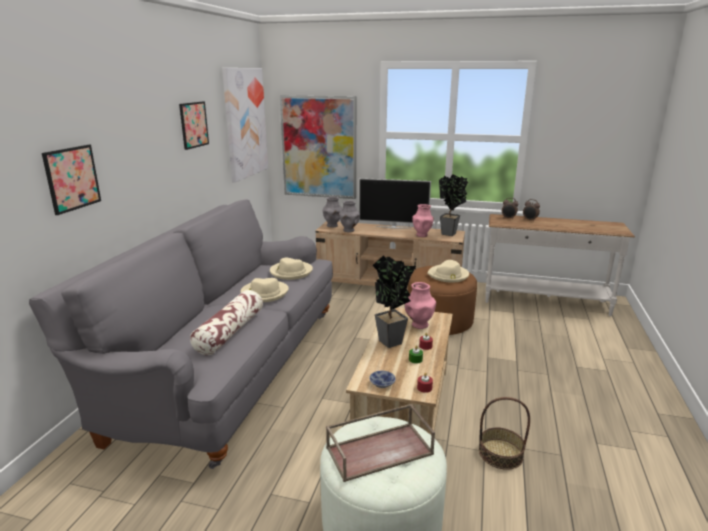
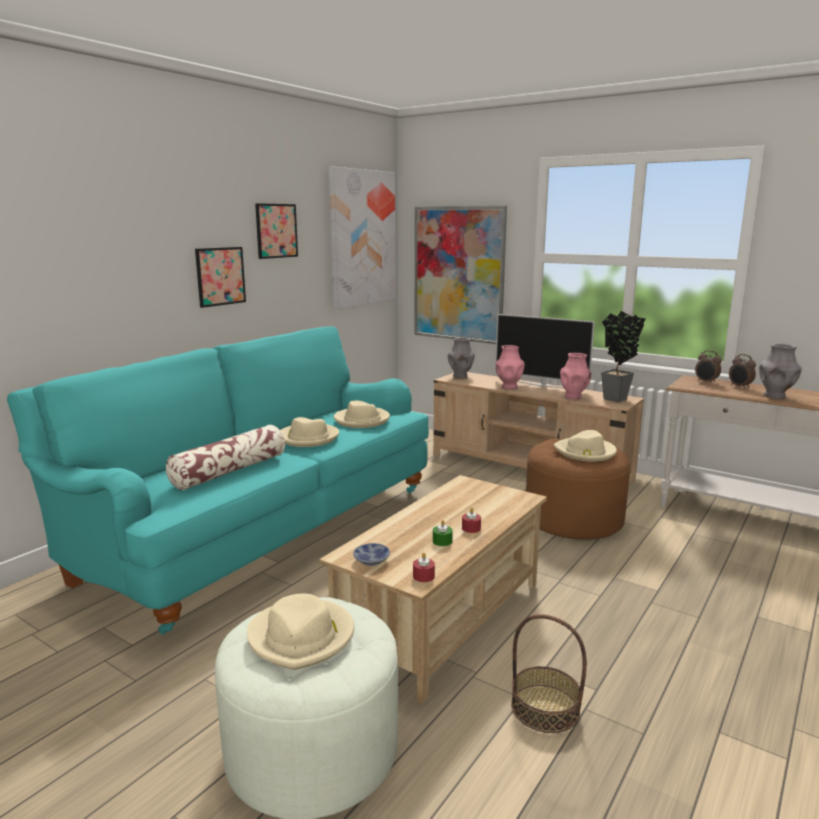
camera: 20 degrees right, 5 degrees down
(72, 178) = (87, 270): picture -> picture (220, 276)
(228, 368) = (260, 530): grey sofa -> turquoise sofa
(349, 230) = (477, 383): grey vase -> grey vase (775, 396)
(380, 450) = (302, 637): brown tray -> beige hat
(390, 344) = (425, 518): potted plant -> none
(419, 325) = (485, 503): pink vase -> pink vase (509, 387)

